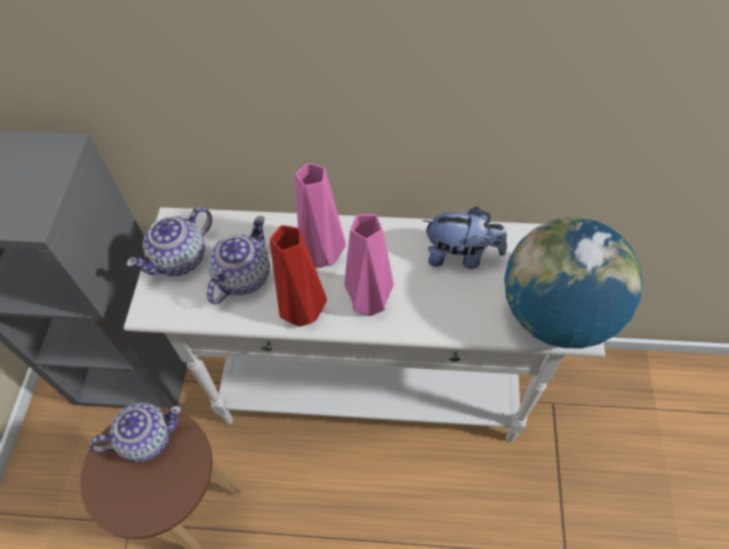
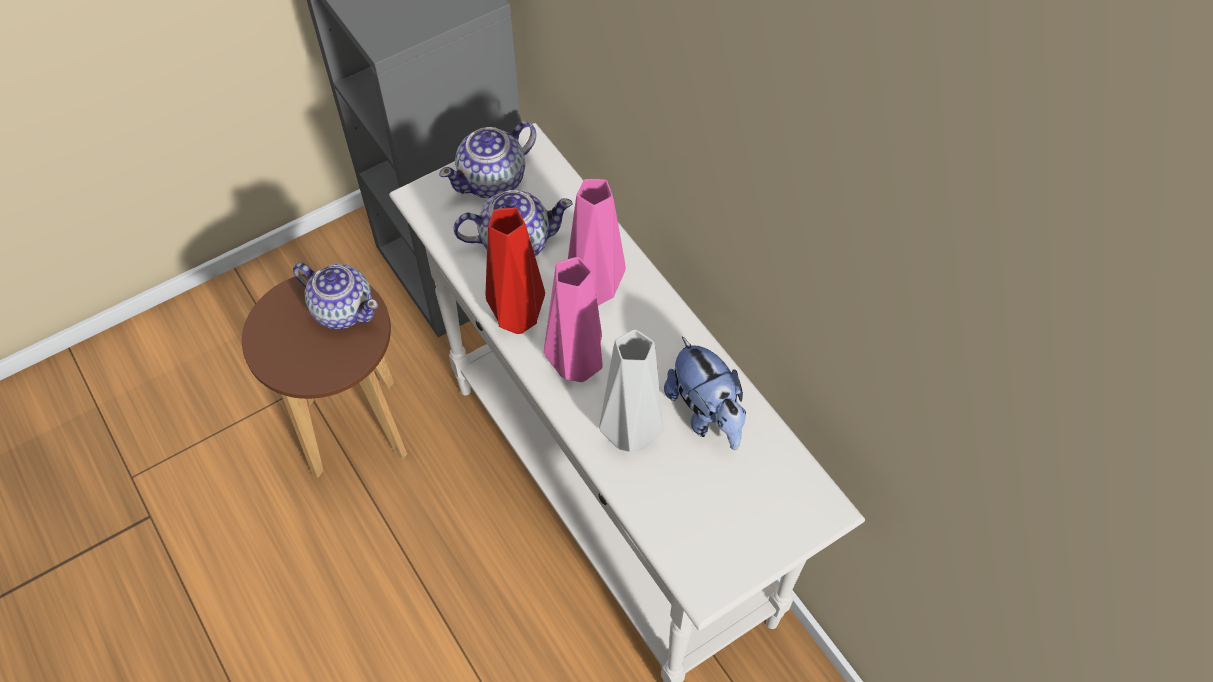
camera: 50 degrees right, 0 degrees up
(181, 258) = (493, 180): teapot -> teapot turned 45 degrees counterclockwise
(446, 305) = (630, 437): none -> grey vase
(556, 314) = (709, 549): globe -> none

